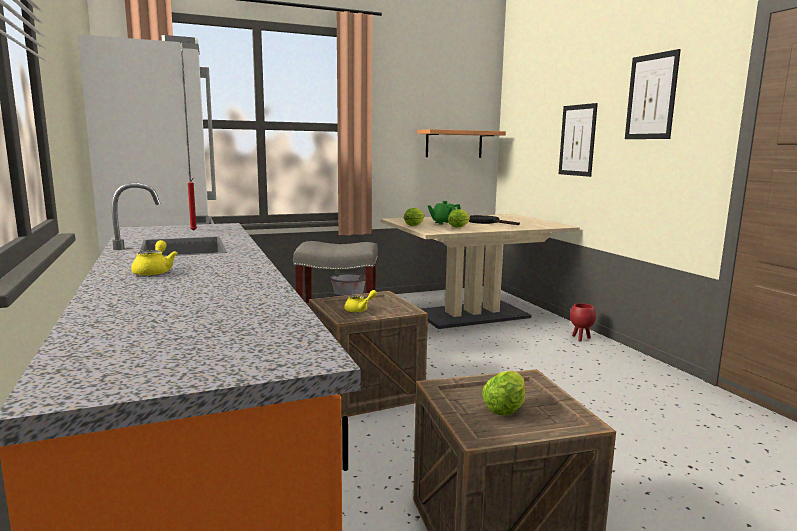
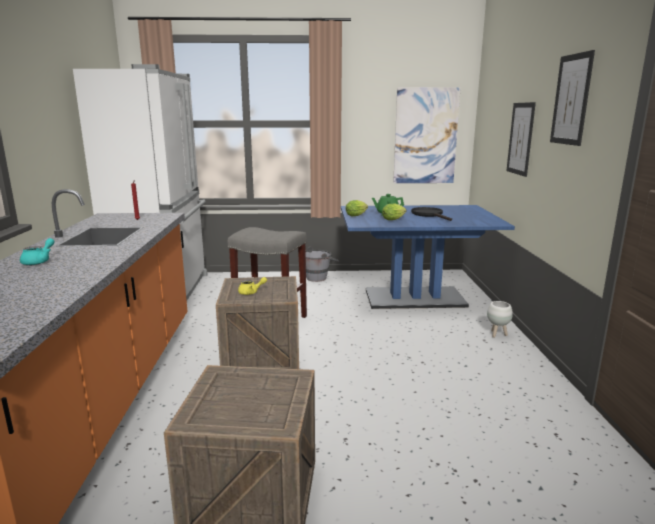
camera: 20 degrees right, 5 degrees up
(154, 272) = (39, 261): yellow teapot -> turquoise teapot
(454, 144) = (425, 136): shelf -> picture
(472, 315) = (414, 298): beige dining table -> blue dining table
(506, 407) = (245, 401): lettuce -> none
(580, 338) = (497, 334): red planter -> white planter

